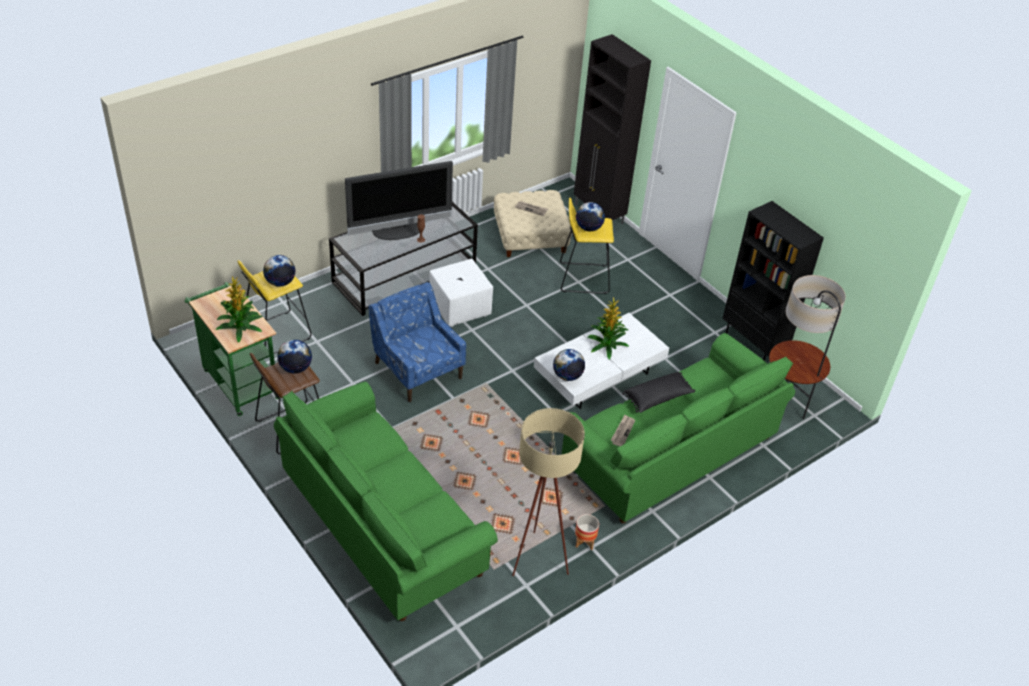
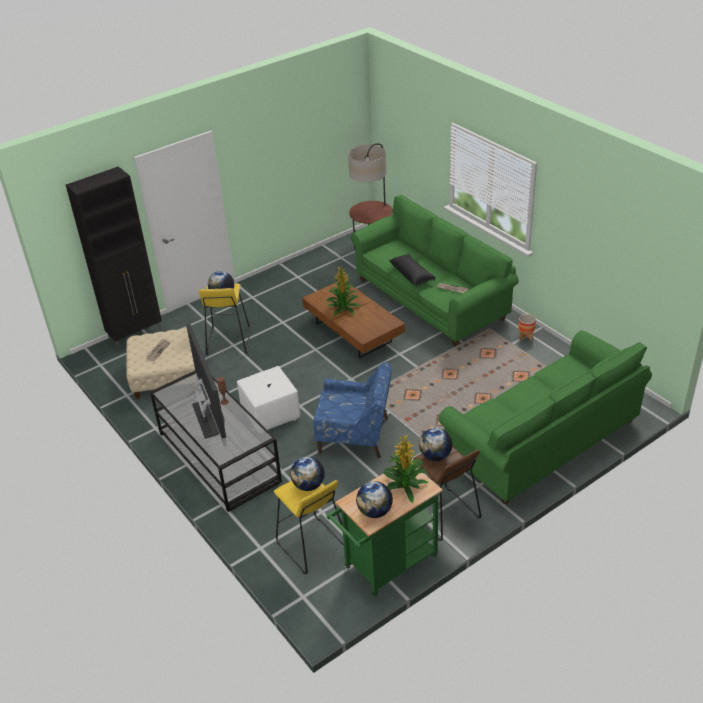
camera: 85 degrees left, 5 degrees down
(417, 369) = (355, 436): blue armchair -> blue armchair turned 135 degrees counterclockwise
(537, 554) = (544, 358): beige floor lamp -> none
(567, 376) = (382, 327): globe -> globe (374, 512)
(599, 377) = (354, 332): white coffee table -> brown coffee table
(753, 343) = (309, 260): black bookcase -> none

